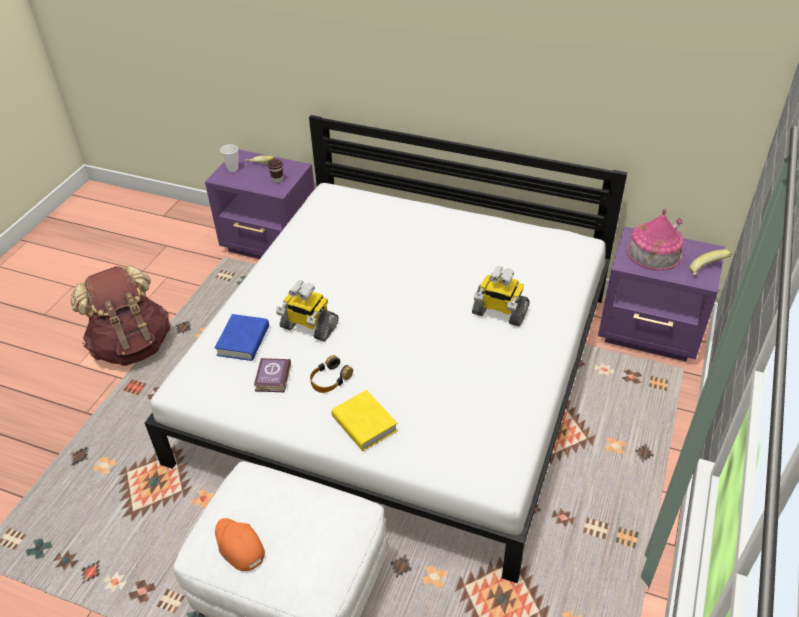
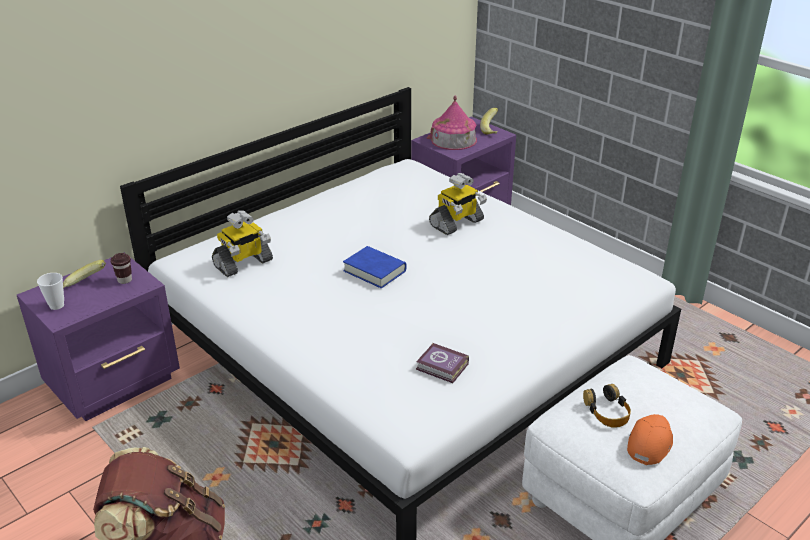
camera: 65 degrees left, 10 degrees down
(239, 546) = (649, 442): orange cap -> orange cap turned 135 degrees clockwise
(243, 341) = (371, 373): blue book -> blue book (374, 271)
(308, 327) = (385, 326): toy robot -> toy robot (243, 264)
(330, 379) = (470, 332): headphones -> headphones (607, 411)
(364, 424) = (543, 327): yellow book -> none

